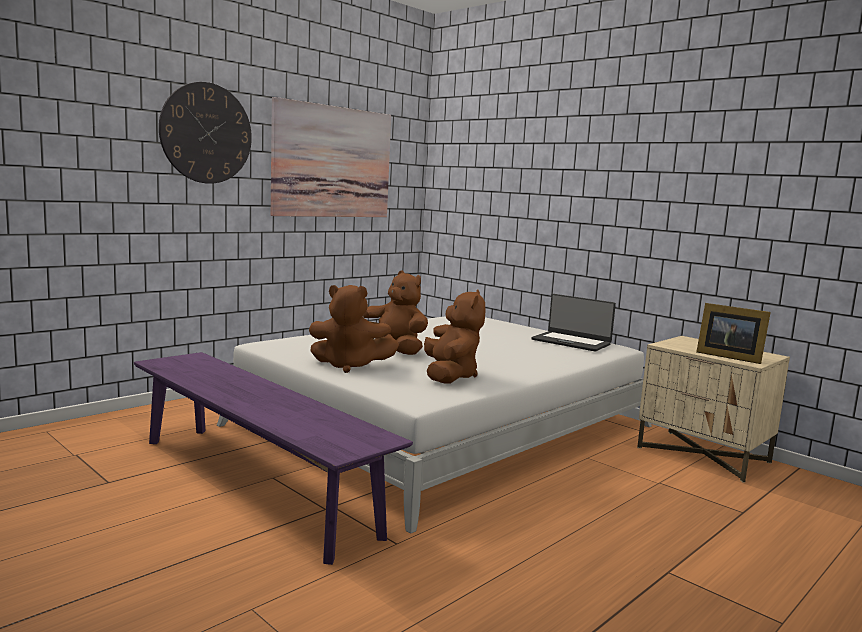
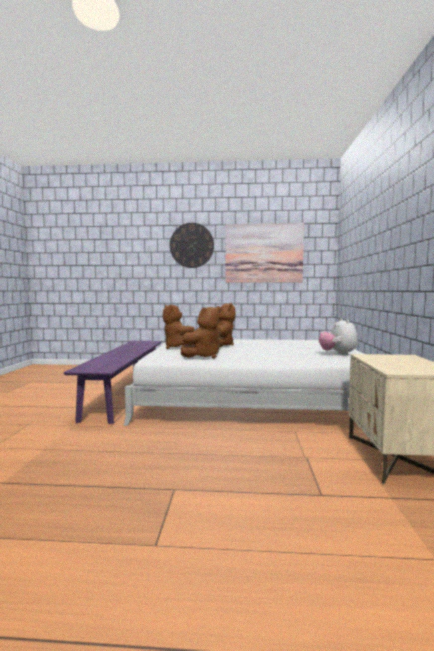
camera: 50 degrees right, 5 degrees down
(571, 342) = (338, 354): laptop -> plush toy
(727, 356) = (391, 366): picture frame -> none

